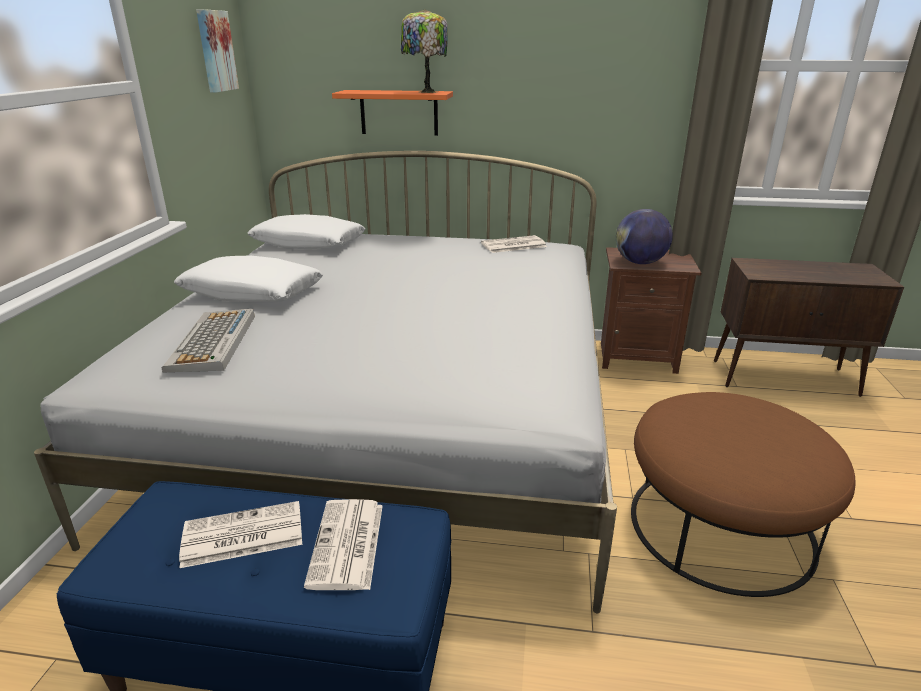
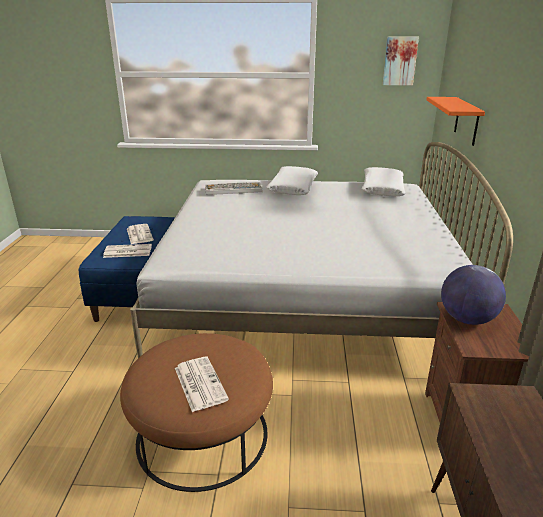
camera: 85 degrees right, 0 degrees up
(426, 92) = (461, 107): table lamp -> none
(513, 245) = (427, 246): newspaper -> newspaper (199, 383)

